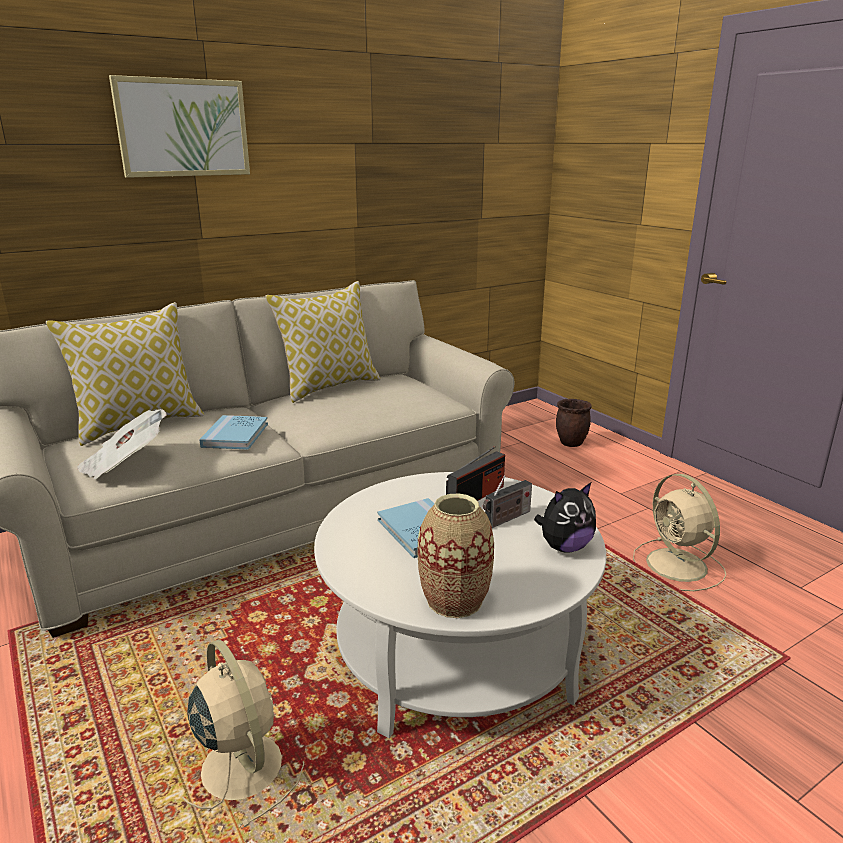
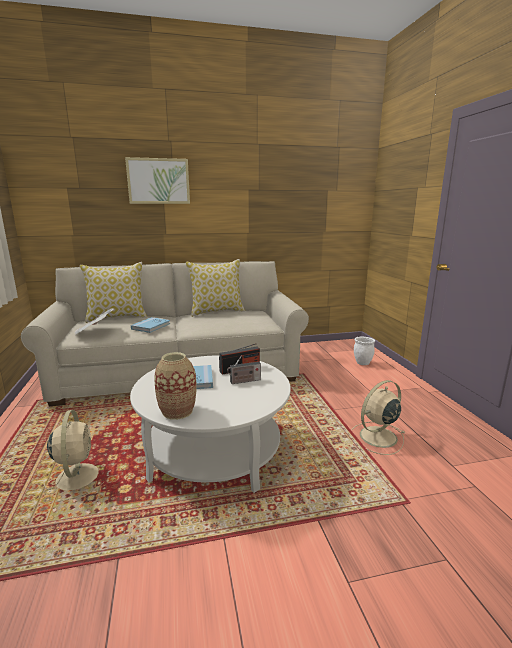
camera: 20 degrees right, 5 degrees down
(564, 547) = (260, 399): plush toy -> none
(571, 443) = (363, 363): brown planter -> white planter
(678, 566) = (377, 437): beige fan -> beige fan turned 60 degrees clockwise

